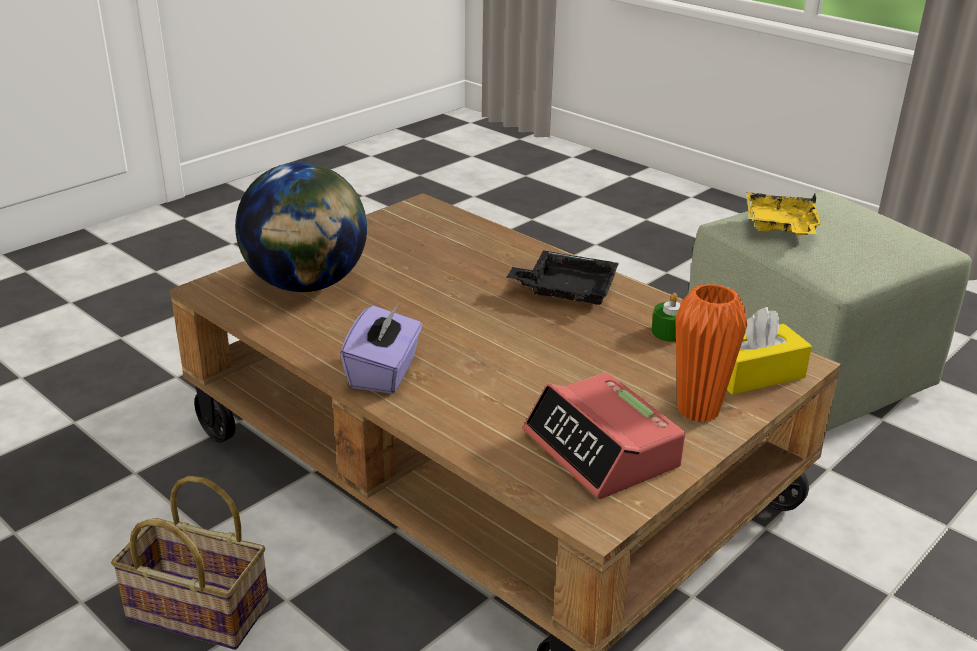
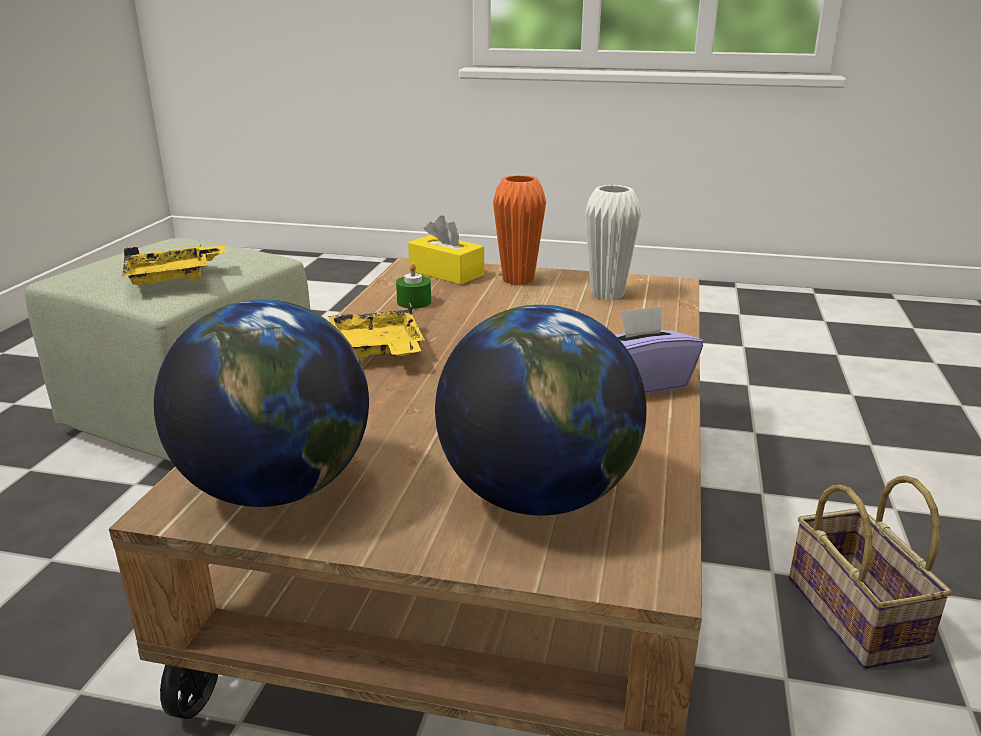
camera: 120 degrees left, 5 degrees down
(408, 227) = (277, 488): none -> globe
(566, 290) = (378, 350): black tray -> yellow tray
(602, 450) = (607, 294): alarm clock -> white vase

